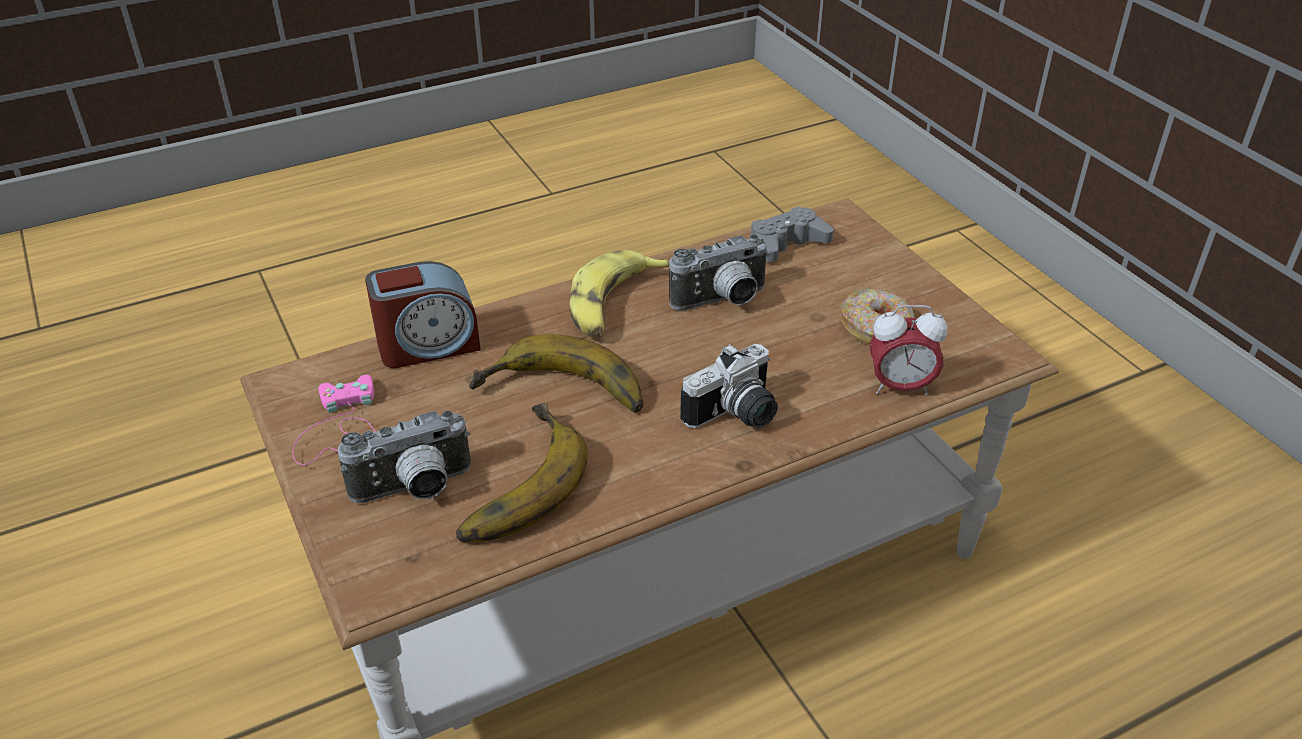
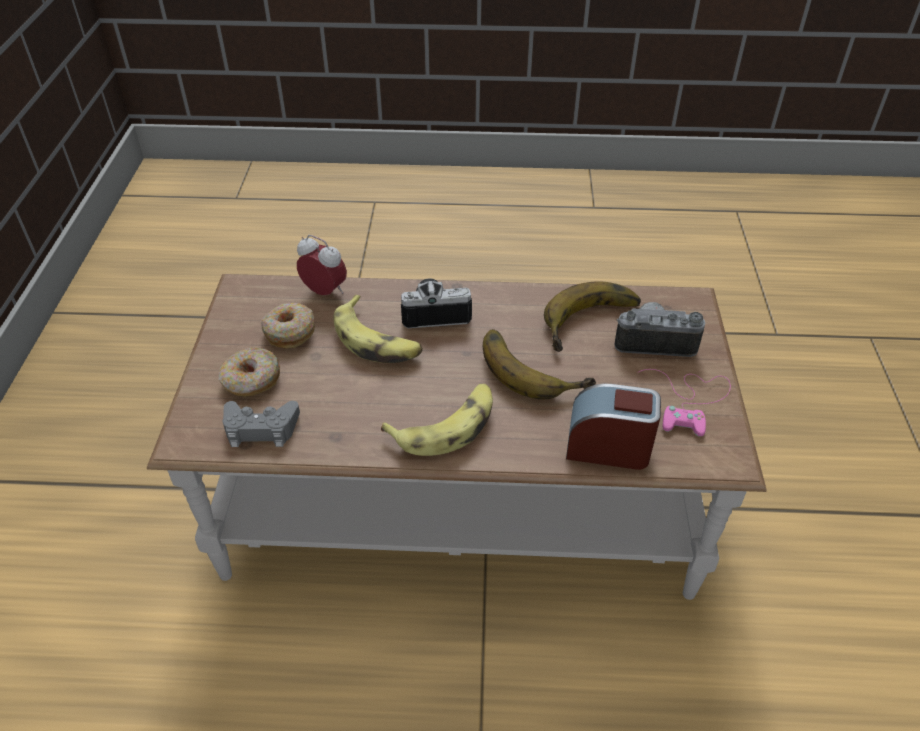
camera: 150 degrees left, 5 degrees up
(723, 302) = (365, 394): camera -> none
(770, 356) = (377, 340): none -> banana
(849, 273) = (251, 380): none -> donut

